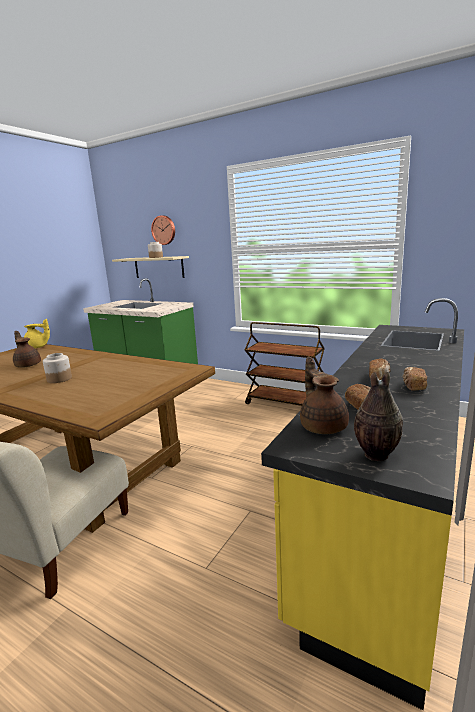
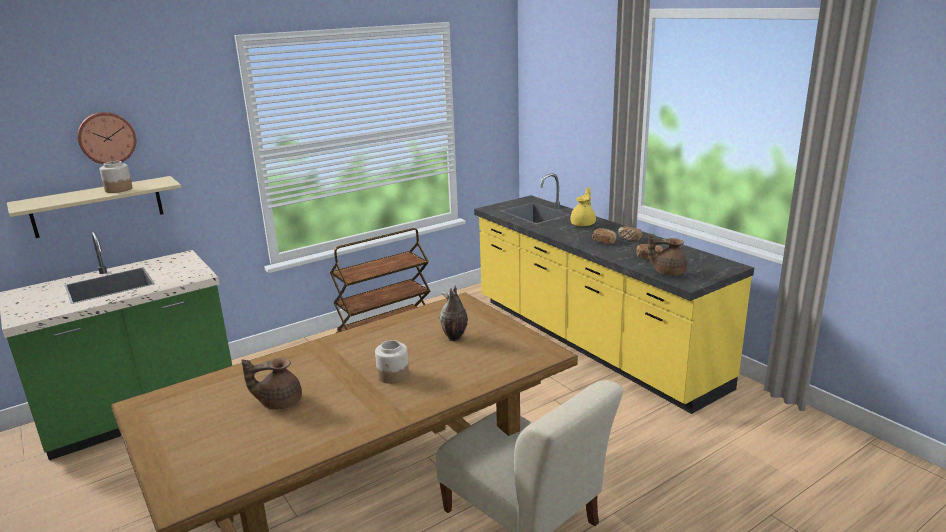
camera: 65 degrees left, 5 degrees up
(37, 347) = (162, 399): yellow teapot -> yellow teapot (583, 224)
(375, 455) = (710, 270): vase -> vase (454, 338)

